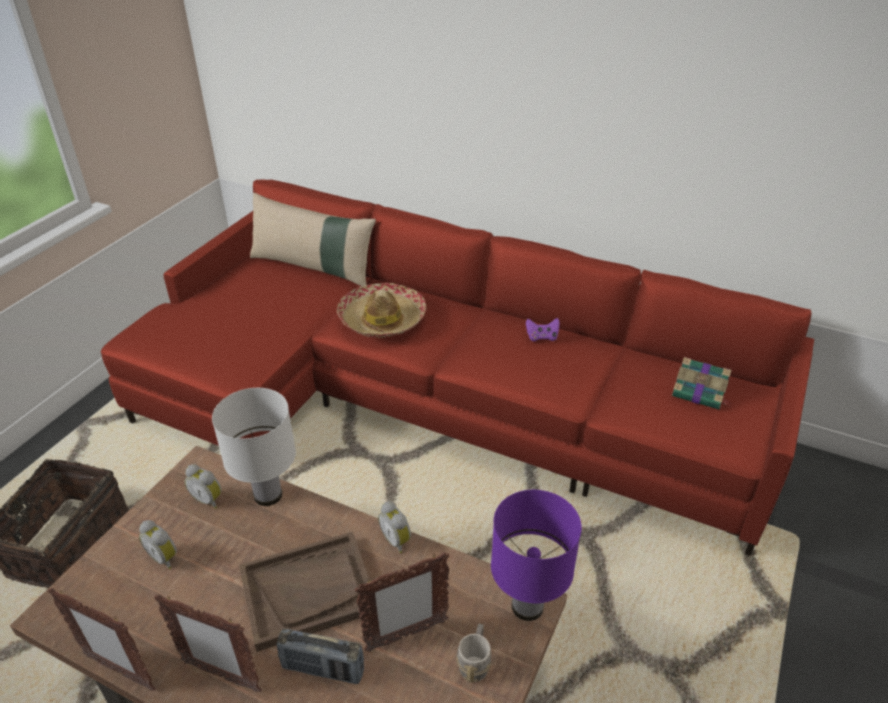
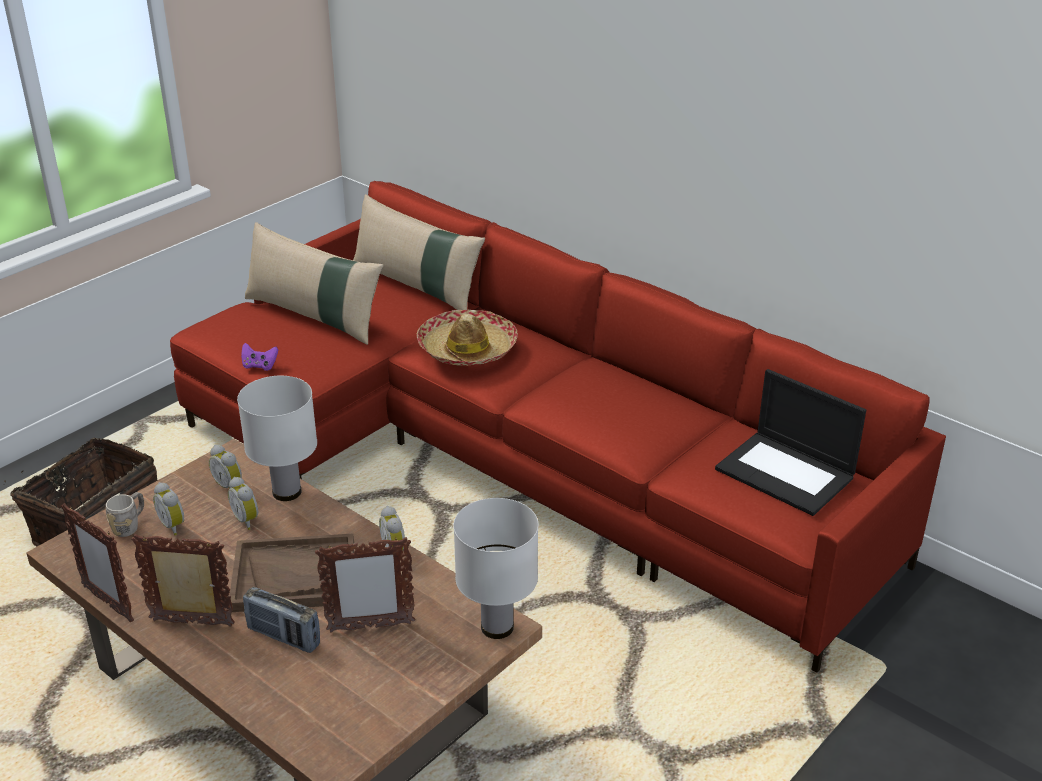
camera: 15 degrees right, 5 degrees down
(221, 676) = (192, 623): picture frame -> picture frame turned 150 degrees clockwise
(233, 308) = (314, 316): none -> beige pillow
(239, 534) = (248, 520): none -> alarm clock
(475, 662) = (425, 659): grey mug -> grey mug (130, 526)
(528, 607) = (497, 628): purple table lamp -> white table lamp
(542, 337) = (635, 391): purple game controller -> purple game controller (259, 366)
(700, 392) = (786, 473): book -> laptop

